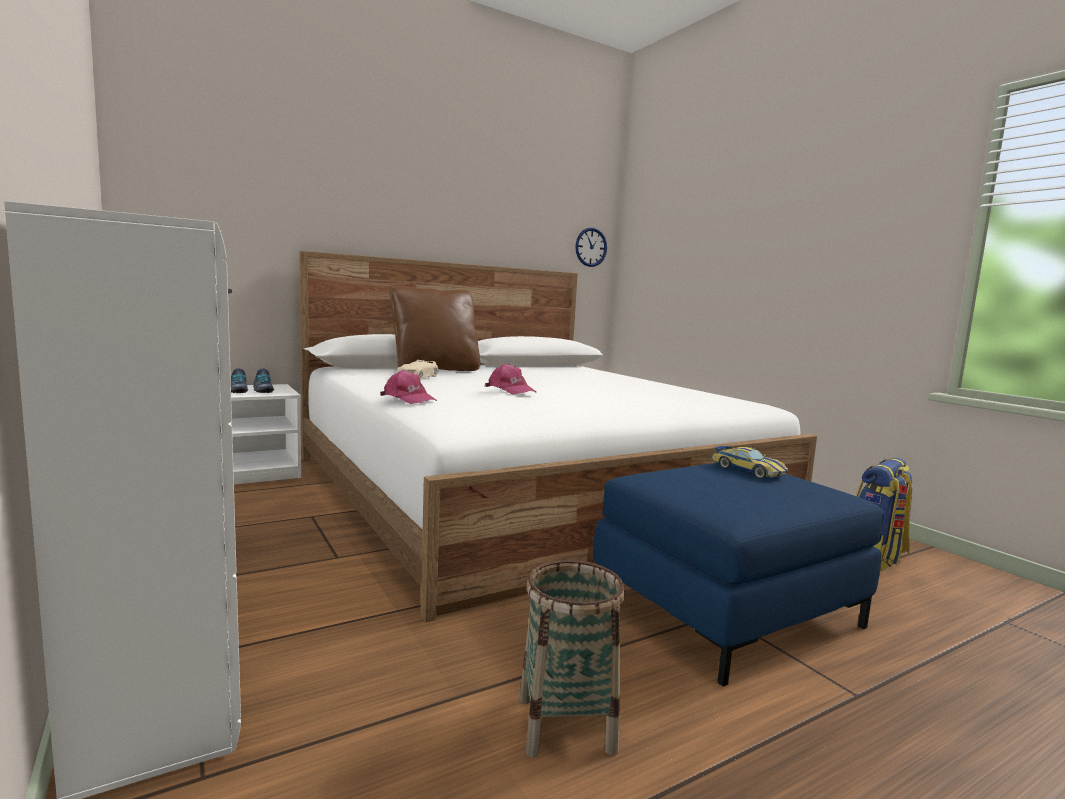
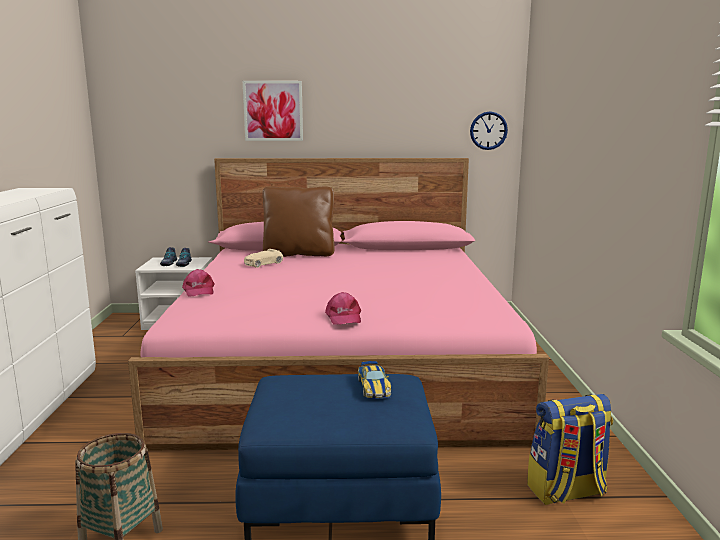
camera: 30 degrees right, 5 degrees up
(375, 199) = (273, 111): none -> picture
(510, 390) = (279, 287): pink cap -> pink cap (343, 317)
(523, 490) = (342, 363): white bed -> pink bed

